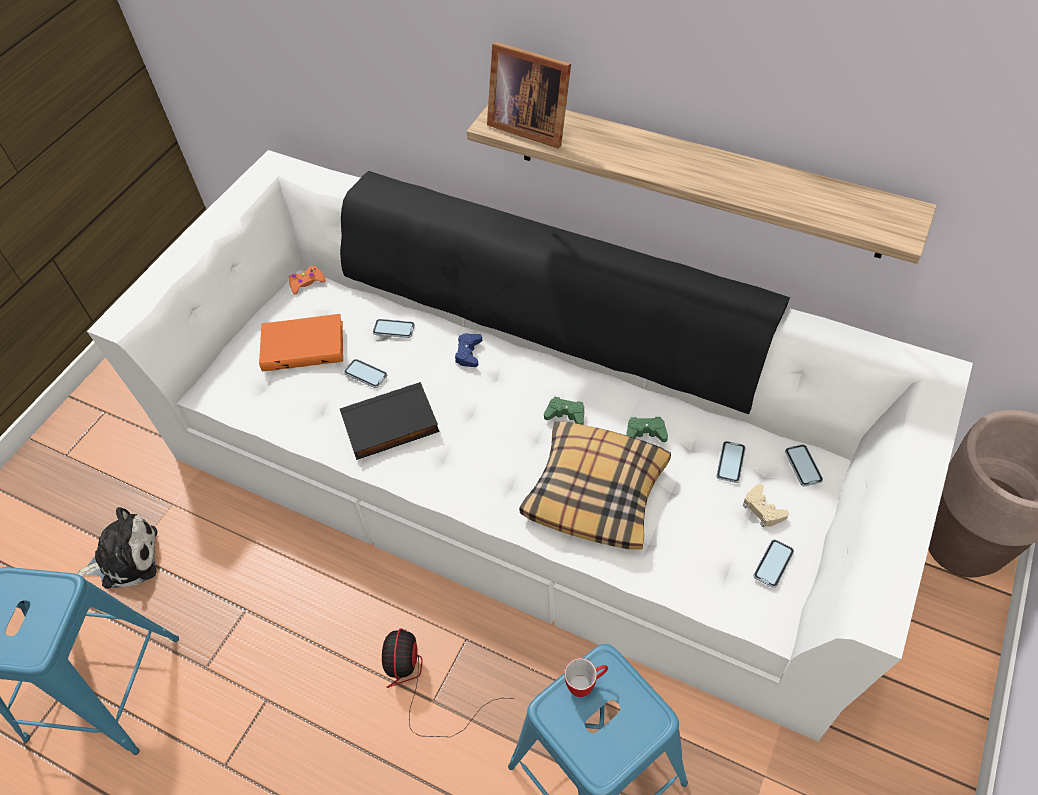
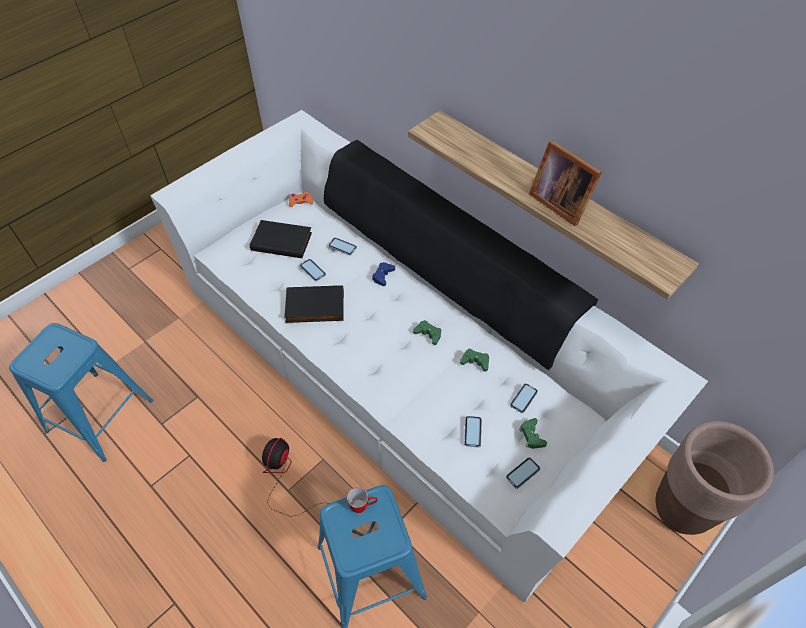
camera: 15 degrees right, 0 degrees up
(125, 558) = (140, 342): plush toy -> none
(304, 345) = (282, 241): orange book -> black book
(529, 125) = (449, 137): picture frame -> picture frame (559, 202)
(596, 492) = (426, 390): pillow -> none
(763, 509) = (532, 436): beige game controller -> green game controller
(803, 466) = (572, 416): phone -> phone (472, 432)

